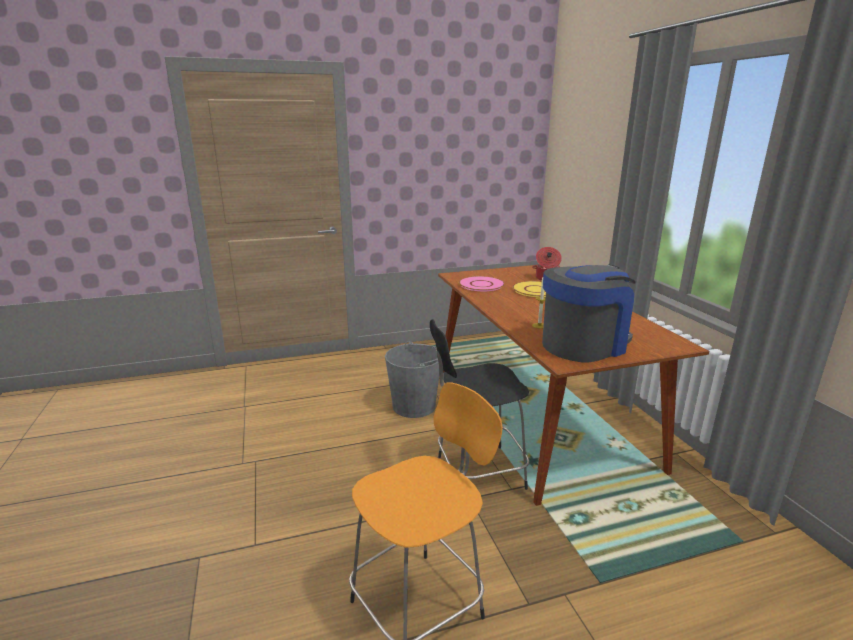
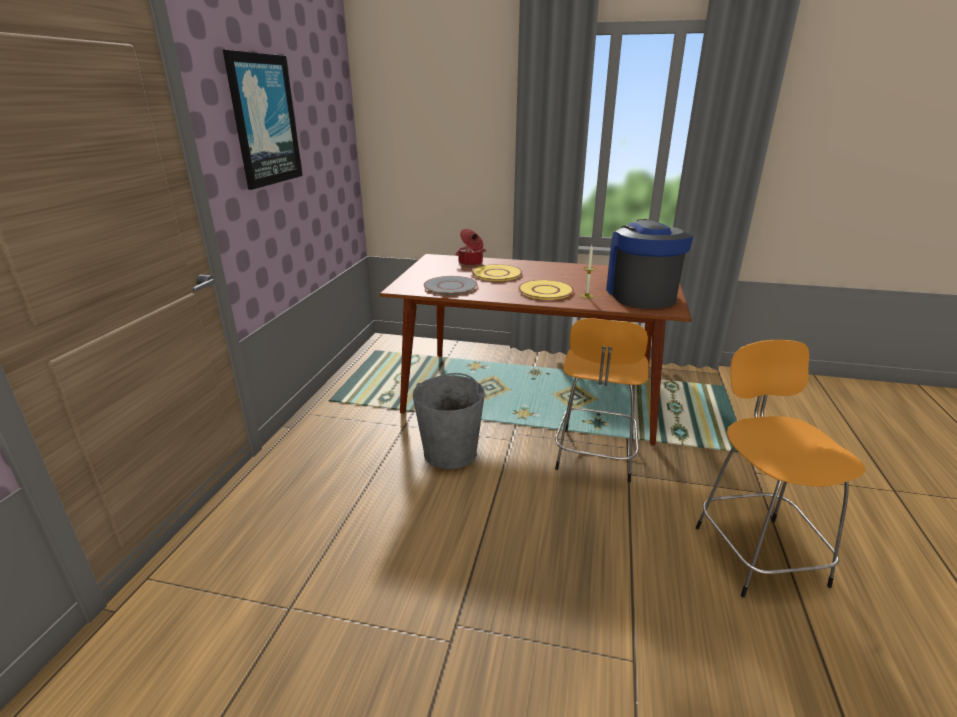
camera: 60 degrees left, 5 degrees up
(418, 142) = (264, 120): none -> picture
(477, 472) = (594, 456): black stool -> orange stool
(481, 285) = (450, 286): pink plate -> grey plate
(525, 310) = (545, 291): none -> yellow plate

